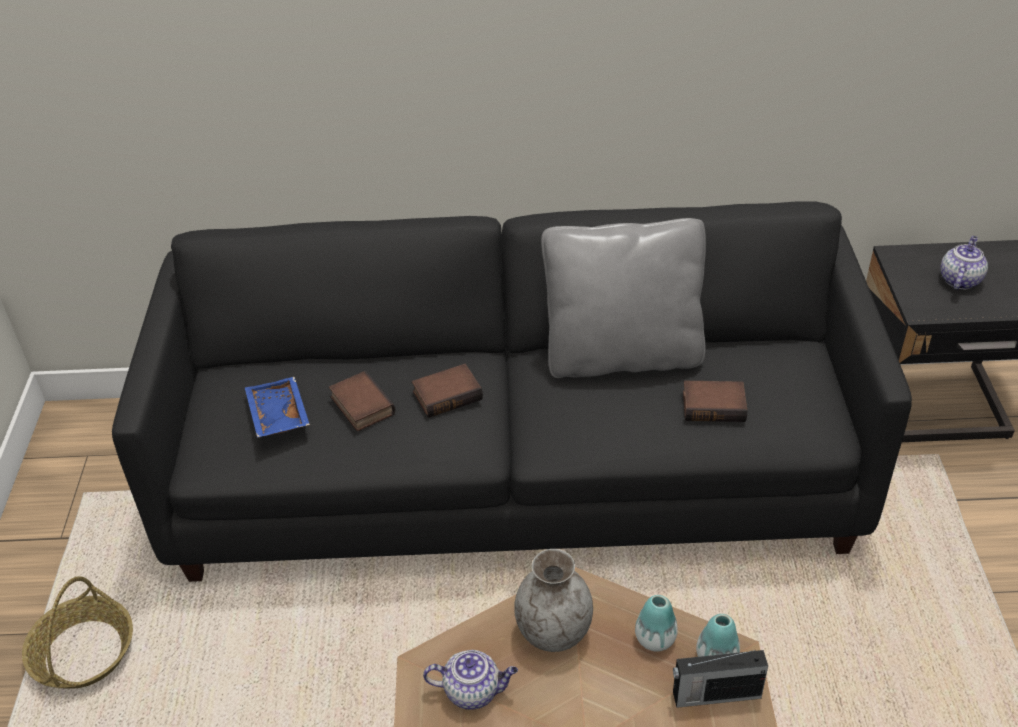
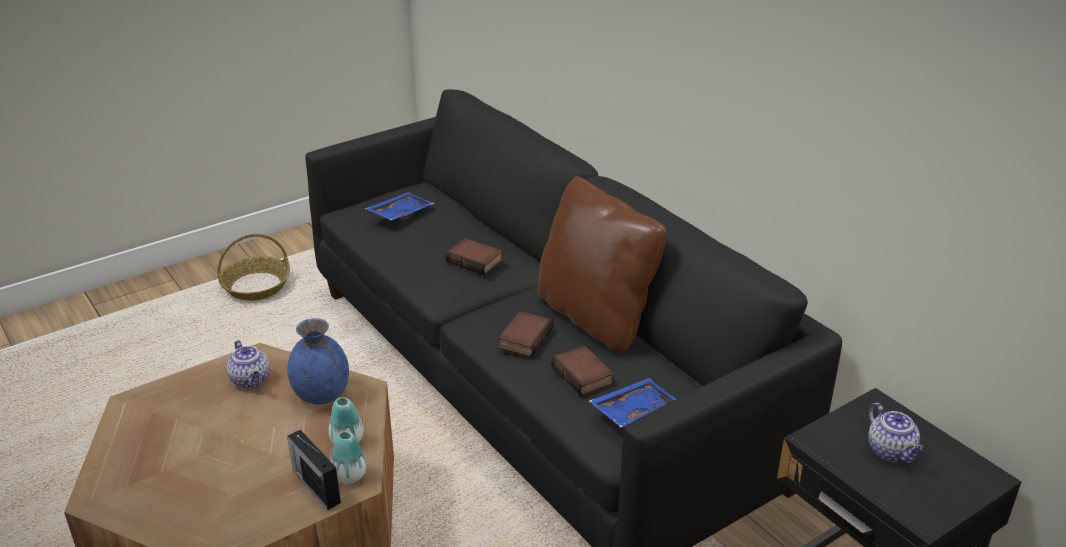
camera: 55 degrees right, 10 degrees down
(360, 406) = (433, 235): book -> book (524, 338)
(553, 631) = (322, 394): grey vase -> blue vase
(622, 356) = (595, 318): grey pillow -> brown pillow
(789, 398) = (633, 411): none -> blue tray
(959, 279) = (891, 452): teapot -> teapot turned 75 degrees clockwise

